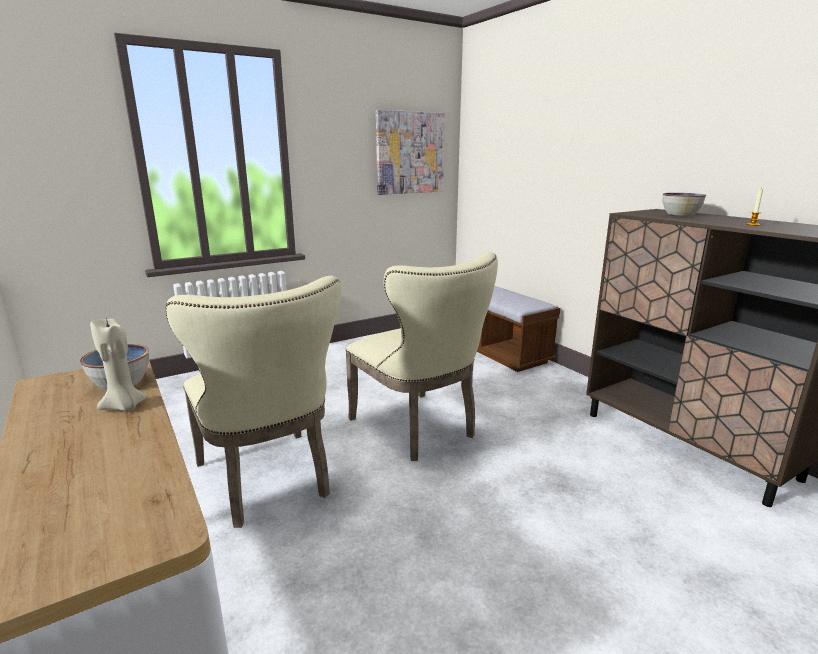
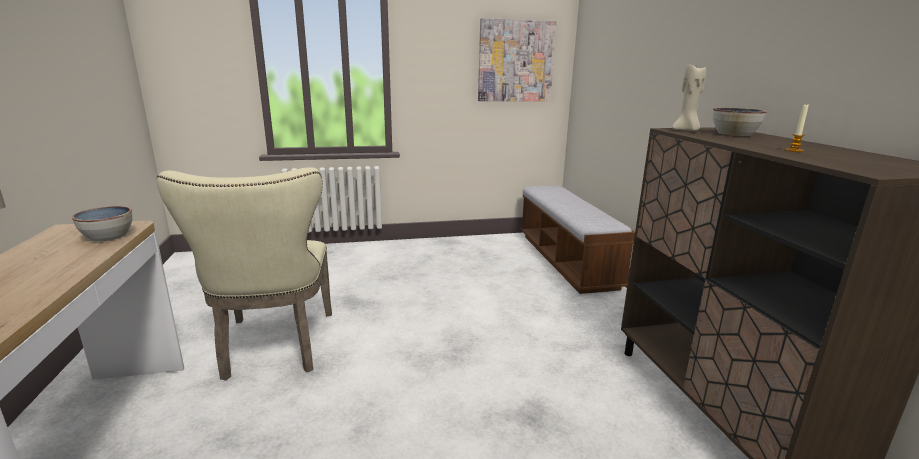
camera: 20 degrees right, 0 degrees up
(125, 407) = (82, 255): beige candle -> beige candle (686, 131)
(419, 429) = (436, 330): beige chair -> none

